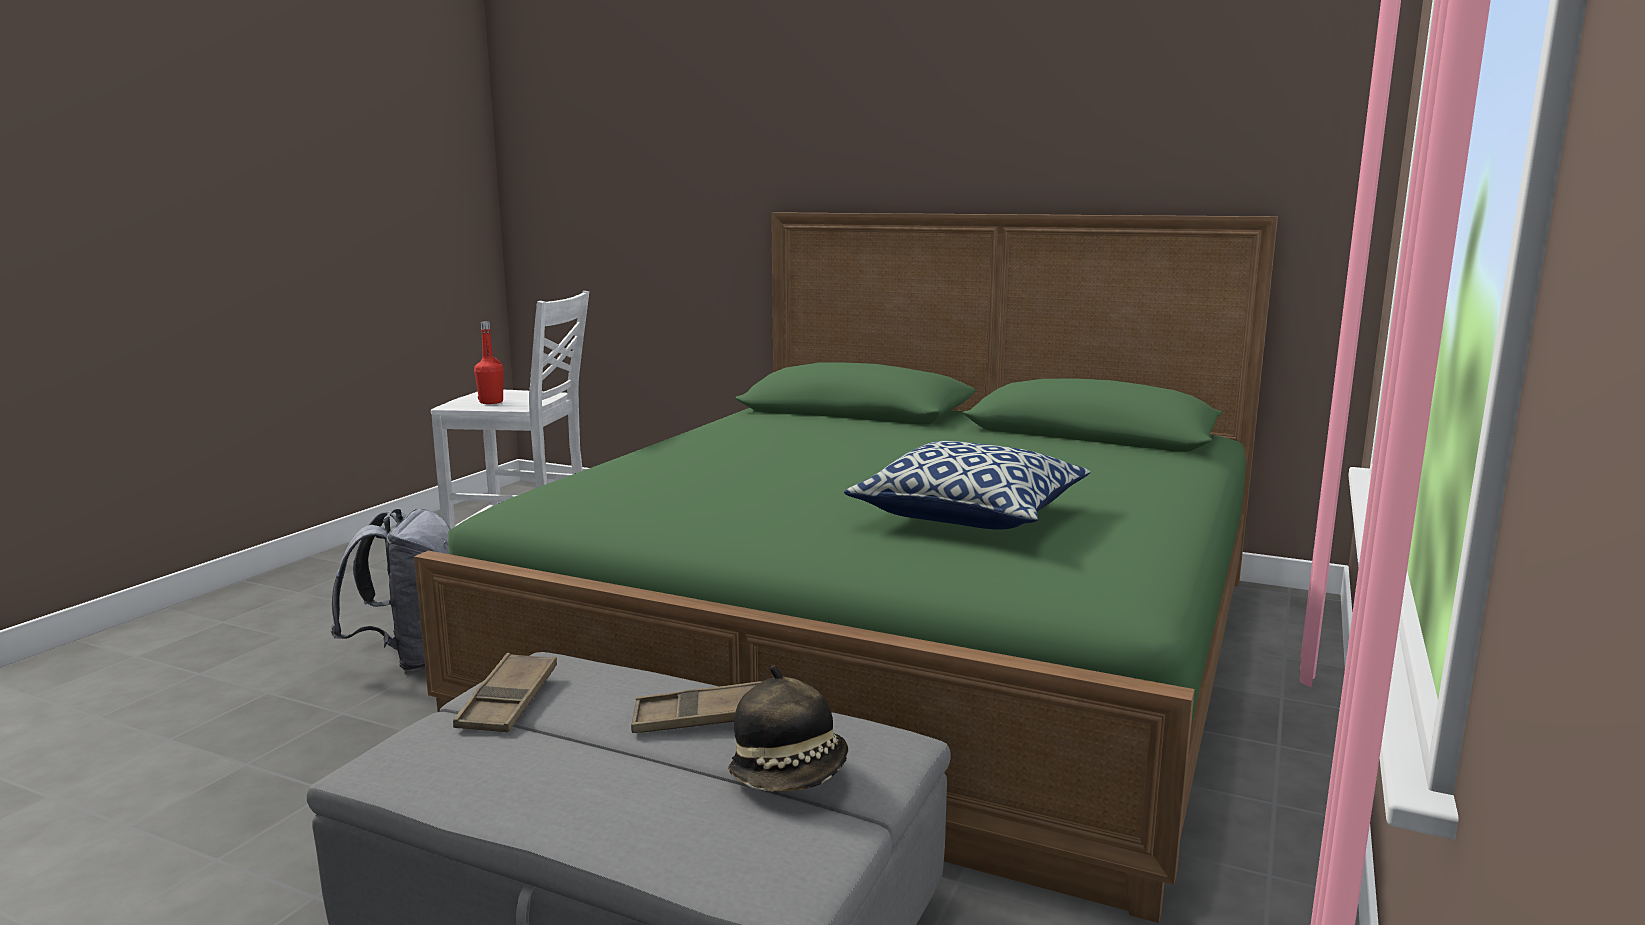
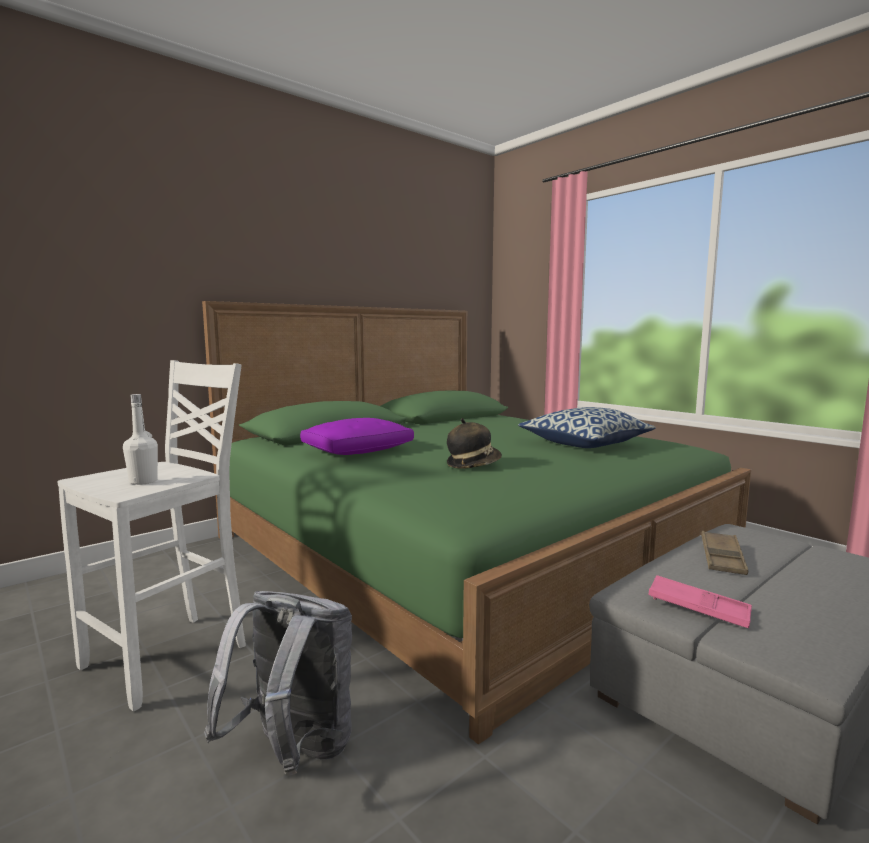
camera: 65 degrees left, 5 degrees down
(491, 402) = (143, 481): red bottle -> white bottle
(508, 701) = (698, 607): brown tray -> pink tray
(752, 433) = (358, 450): none -> purple pillow
(790, 774) = (783, 549): hat -> hat (473, 464)

